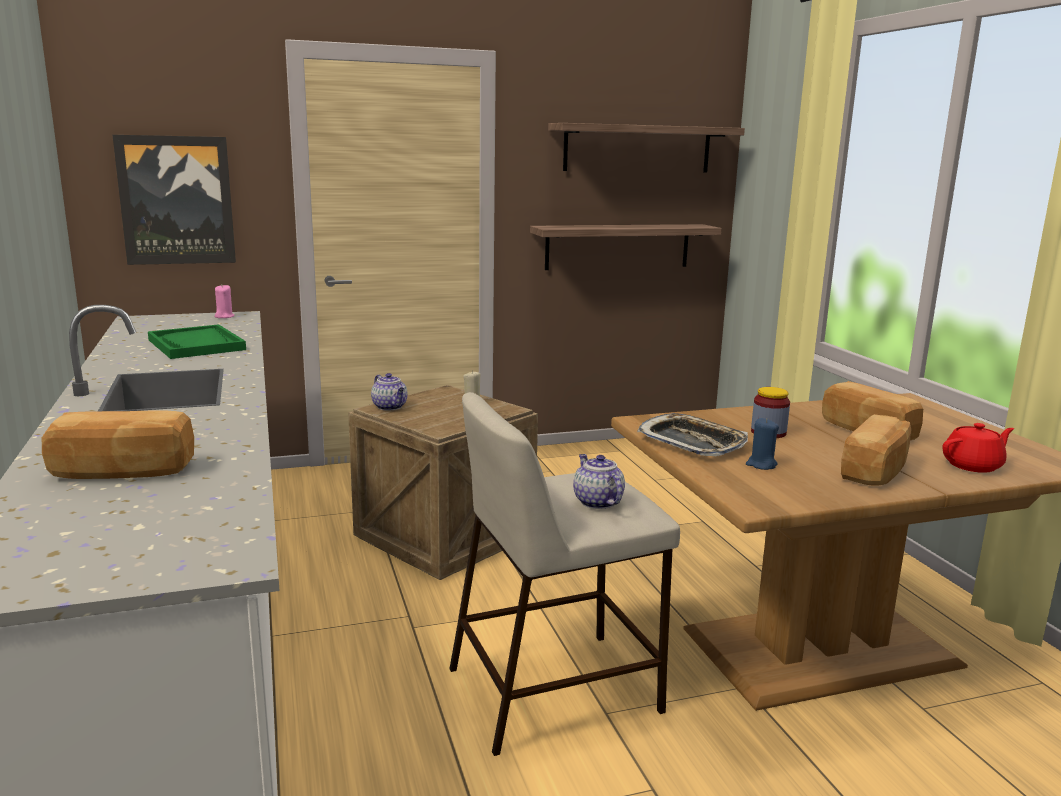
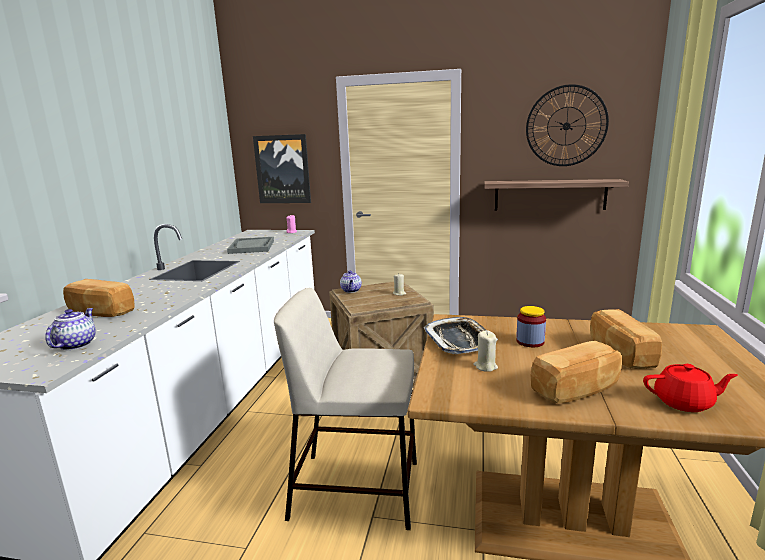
camera: 30 degrees right, 0 degrees up
(196, 345) = (252, 247): green tray -> grey tray
(596, 502) = (365, 372): teapot -> teapot (76, 344)
(637, 148) = (566, 126): shelf -> wall clock
(761, 465) = (485, 366): blue candle -> beige candle

